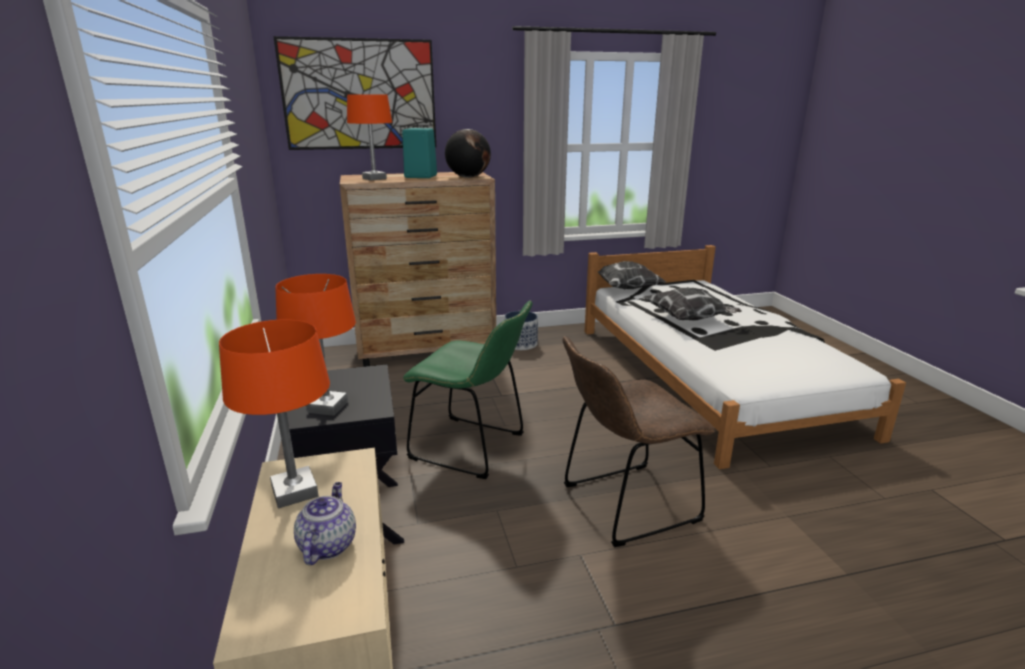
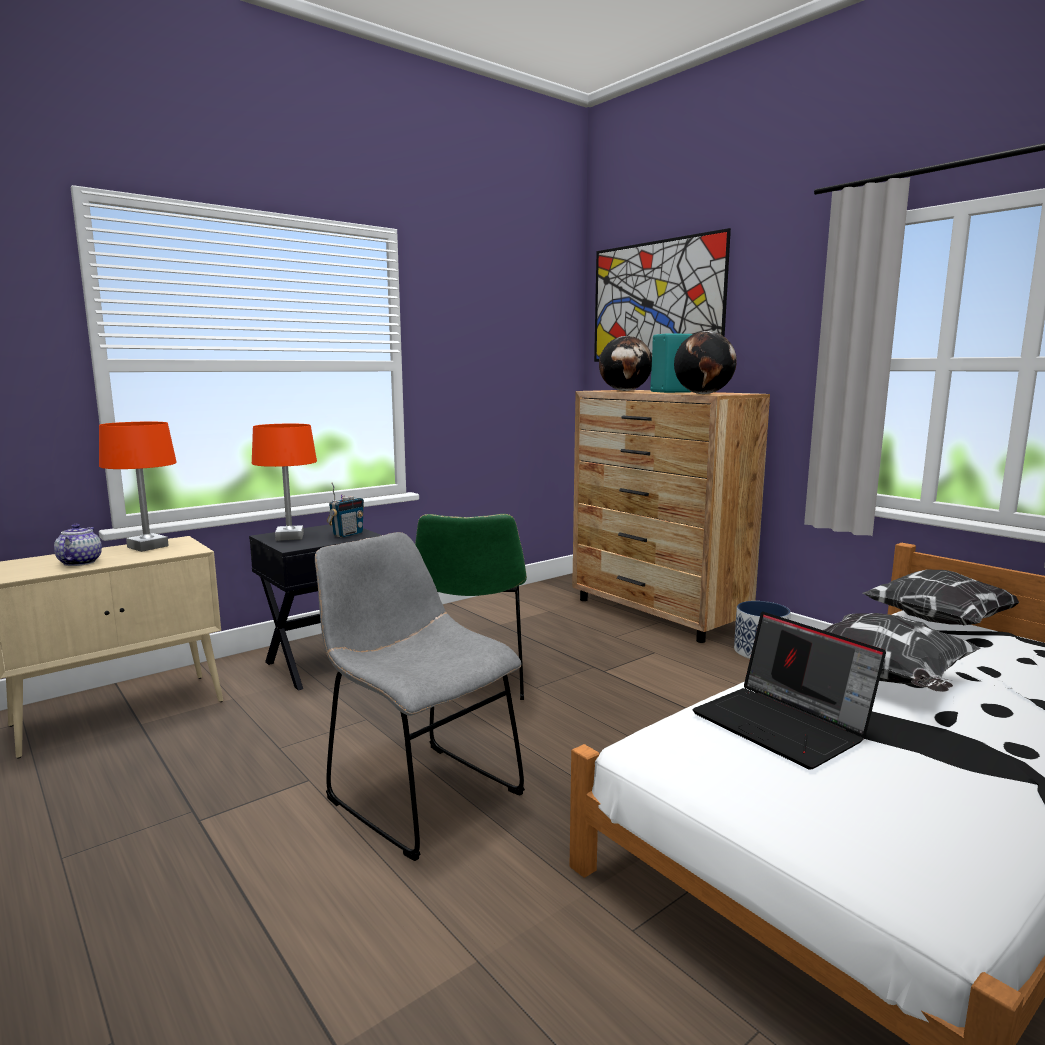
camera: 65 degrees right, 10 degrees down
(327, 545) = (80, 562): teapot -> teapot turned 75 degrees counterclockwise
(358, 378) = (347, 534): none -> radio
(374, 178) = (625, 390): orange table lamp -> globe
(624, 505) = (418, 793): brown chair -> grey chair
(729, 351) = (784, 725): none -> laptop

